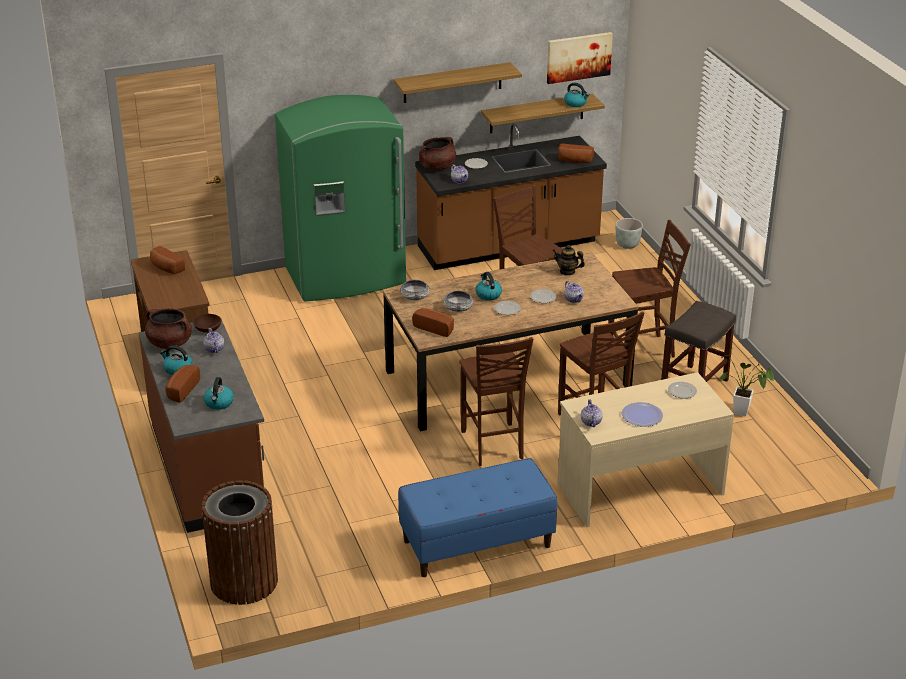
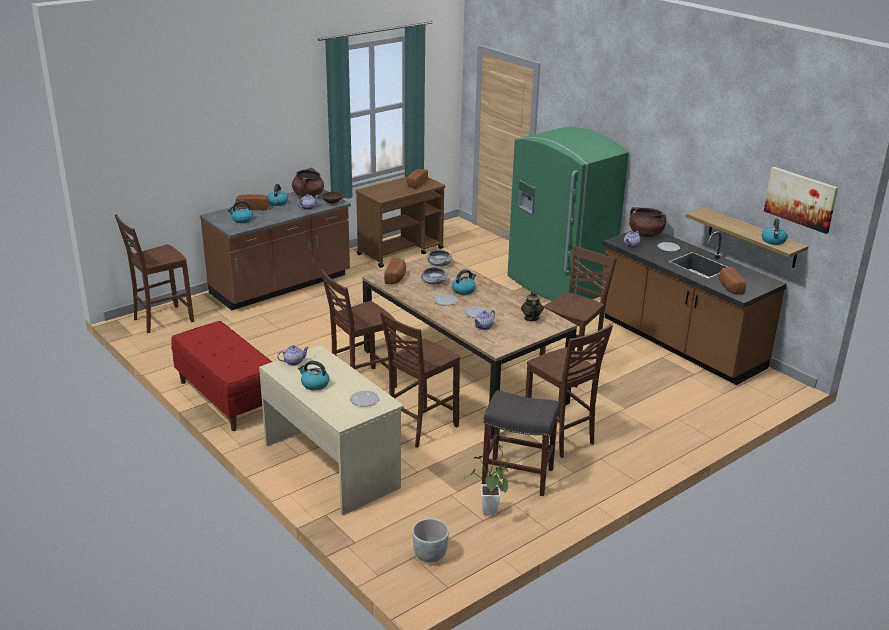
camera: 70 degrees right, 5 degrees down
(244, 582) = (161, 320): brown trash can -> brown chair
(452, 83) = (686, 167): shelf -> none
(476, 544) = (227, 398): blue bench -> red bench
(627, 245) = (748, 404): grey planter -> grey planter (429, 555)
(642, 415) = (314, 384): plate -> kettle

